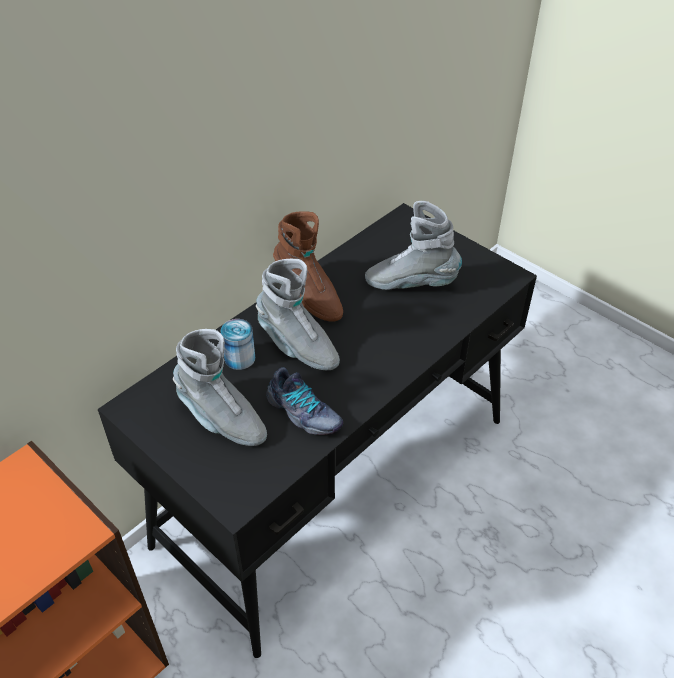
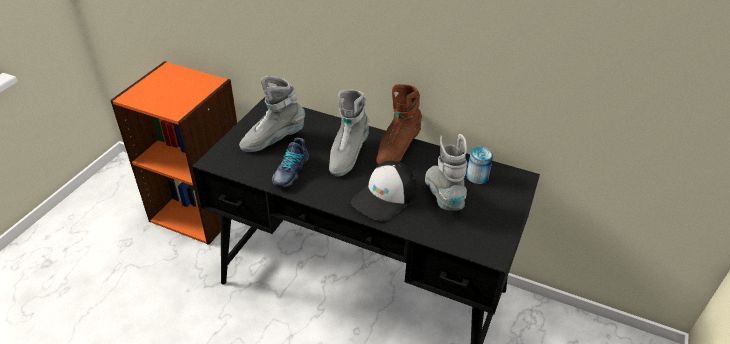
camera: 70 degrees right, 5 degrees down
(221, 419) = (273, 140): grey boot -> grey boot turned 45 degrees clockwise
(240, 358) = (325, 134): can -> can (477, 176)
(394, 332) = (385, 197): none -> cap

